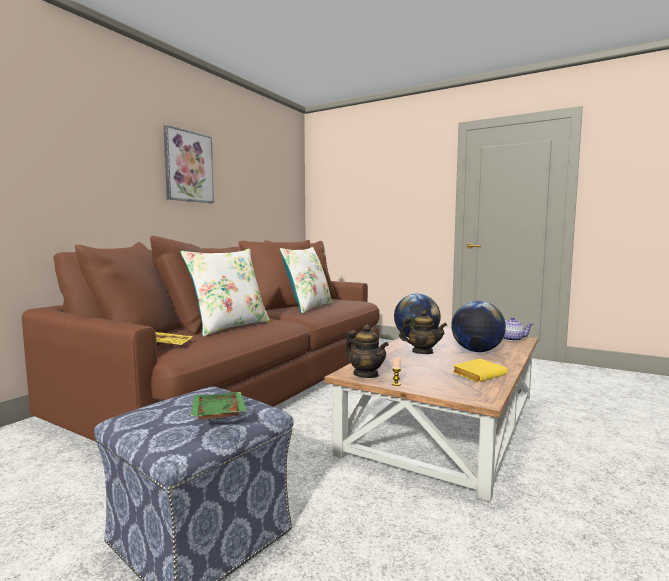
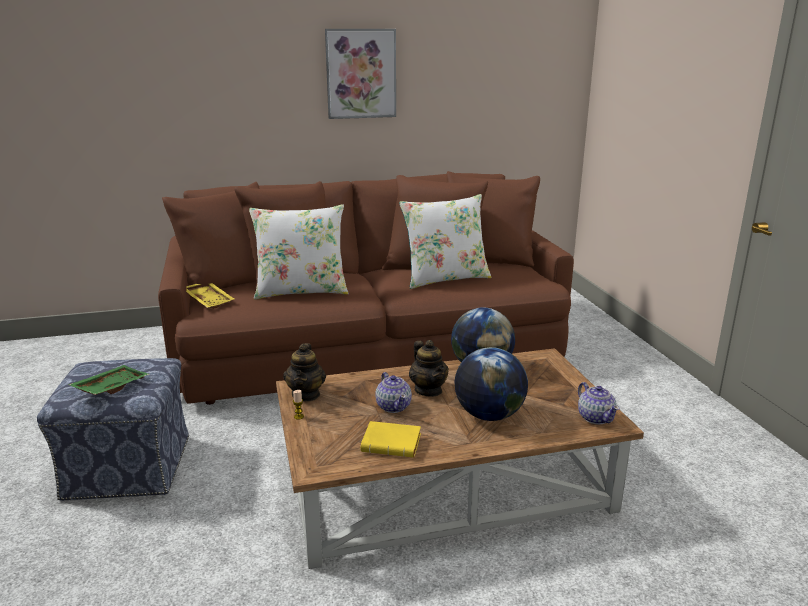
camera: 45 degrees right, 15 degrees up
(428, 362) = (393, 406): none -> teapot

